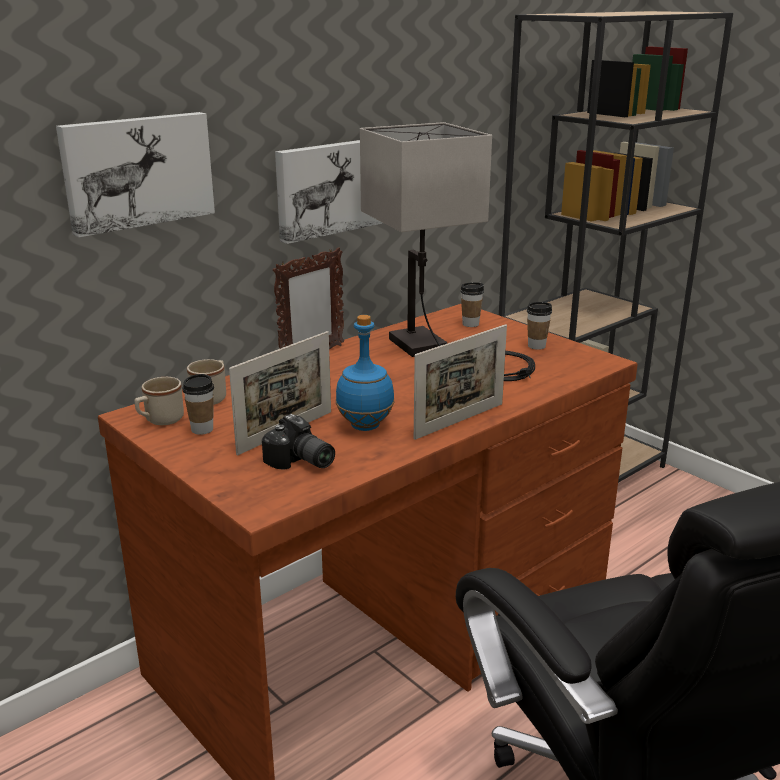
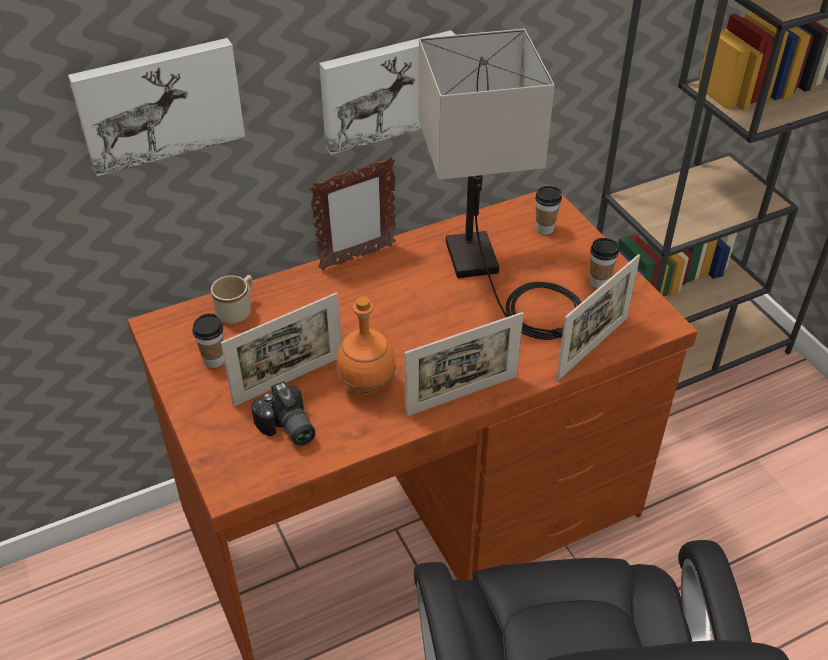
camera: 15 degrees right, 20 degrees up
(160, 420) = (180, 339): beige mug -> none
(364, 426) = (366, 385): blue bottle -> orange bottle
(557, 381) = (592, 348): none -> picture frame

